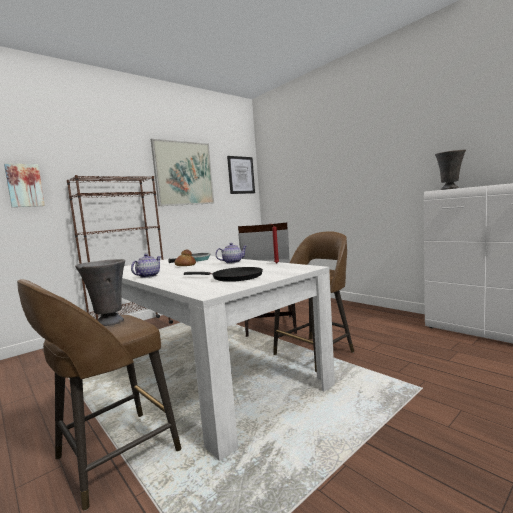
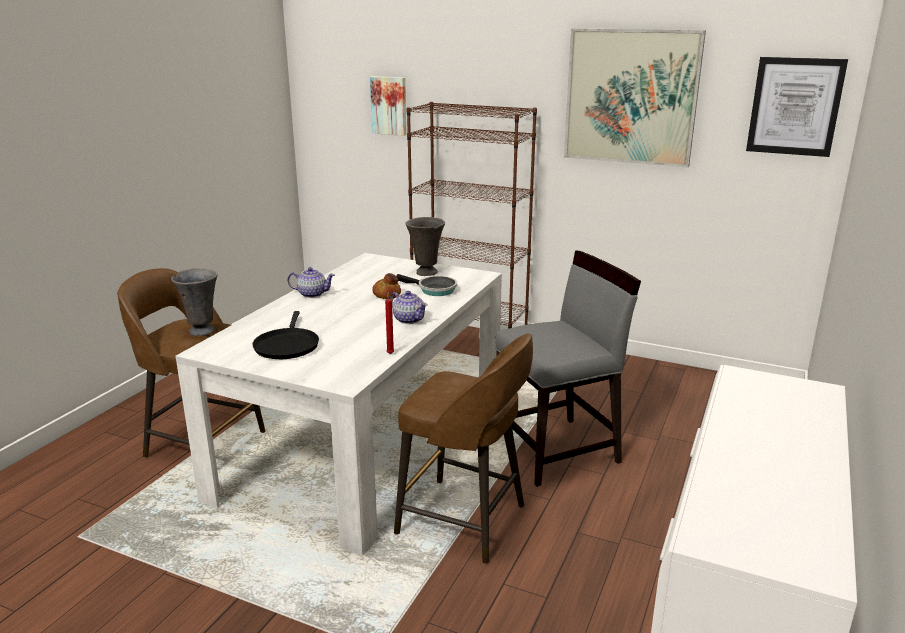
camera: 65 degrees right, 15 degrees up
(450, 189) = (763, 395): grey vase -> grey vase (425, 273)

